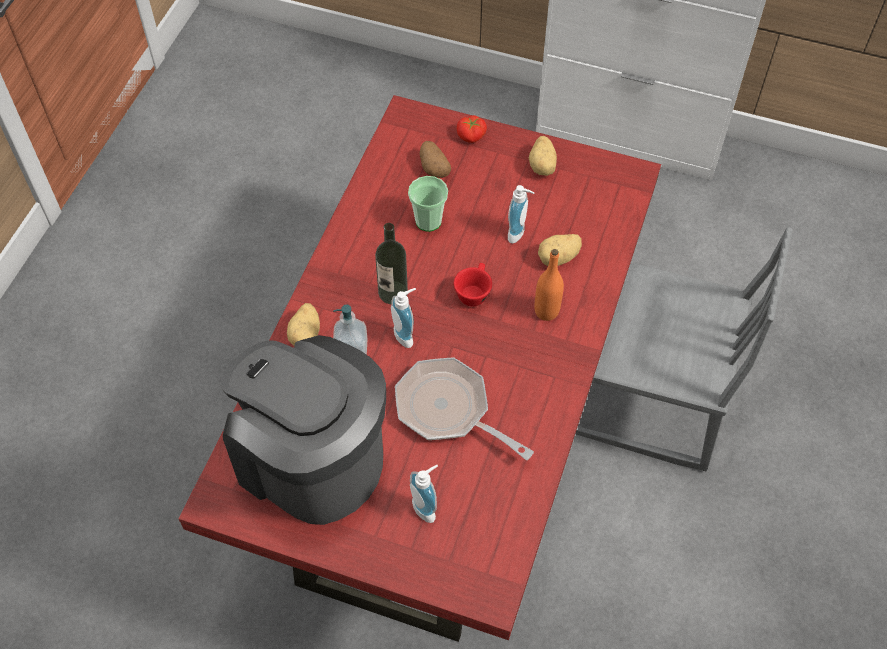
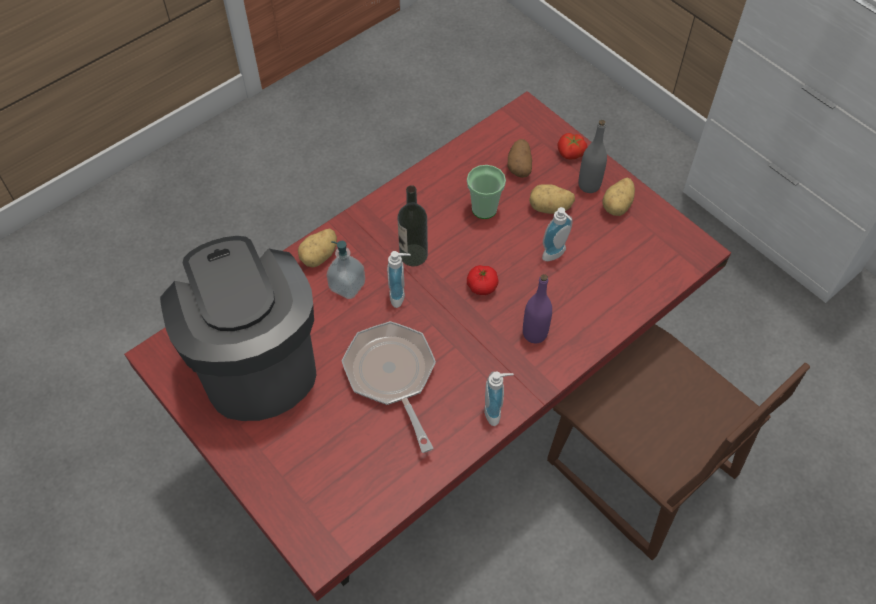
camera: 30 degrees right, 0 degrees up
(427, 507) = (318, 448): soap dispenser -> soap dispenser (496, 411)
(473, 292) = (482, 286): red cup -> tomato
(506, 158) = (589, 185): none -> grey bottle
(546, 311) = (534, 333): orange bottle -> purple bottle
(558, 258) = (577, 293): potato -> potato (550, 208)
(649, 400) = (640, 470): grey chair -> brown chair

